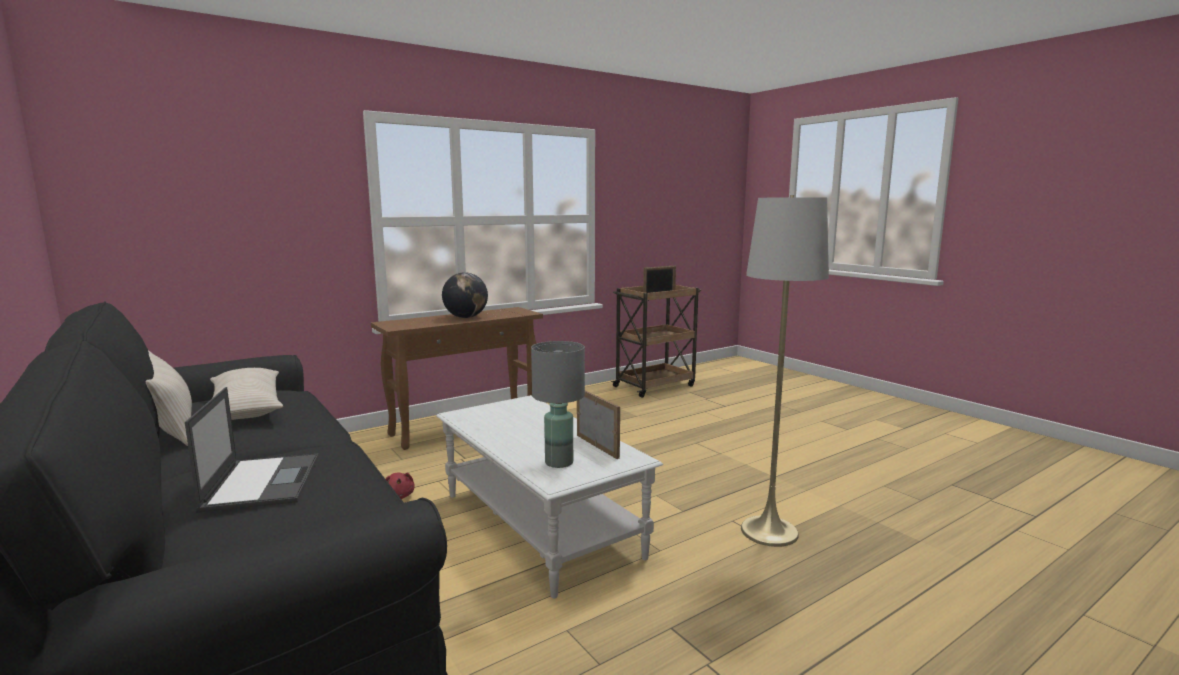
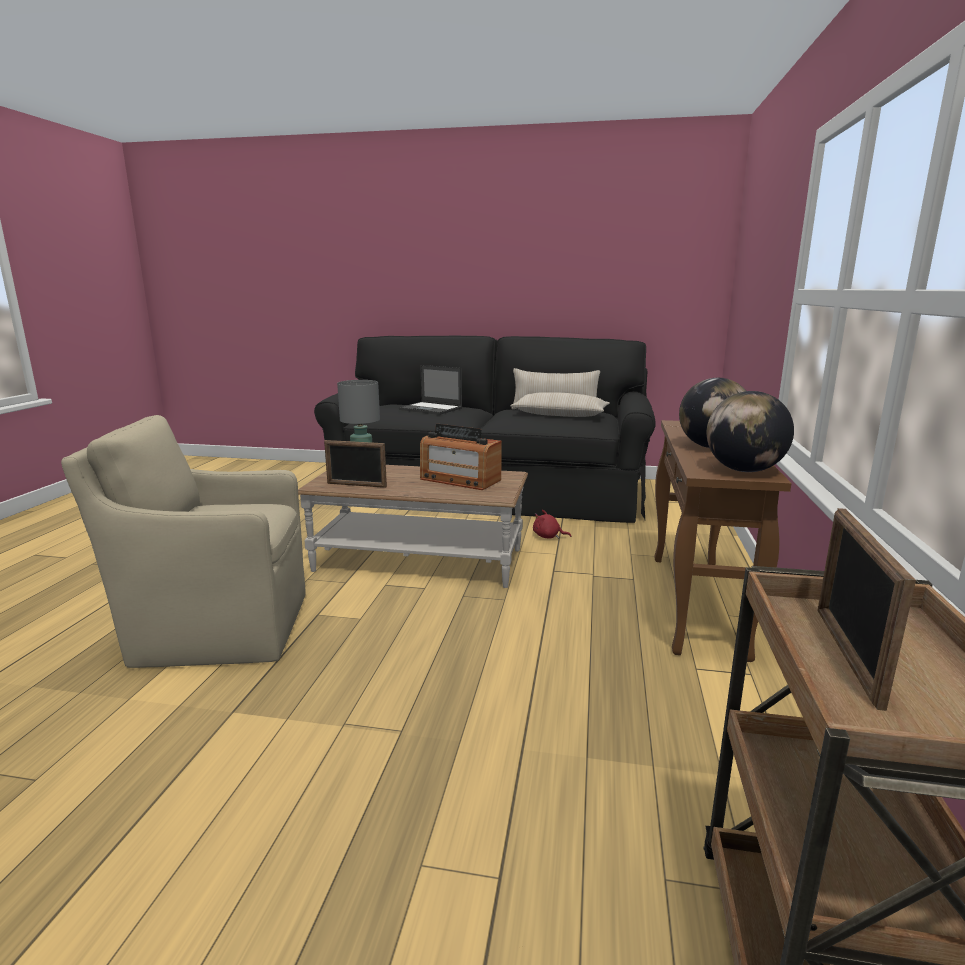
camera: 135 degrees right, 5 degrees up
(507, 422) = (460, 480): none -> radio
(511, 310) = (744, 470): none -> globe
(539, 524) = (419, 560): white coffee table -> brown coffee table
(769, 531) = (218, 628): grey floor lamp -> beige armchair

